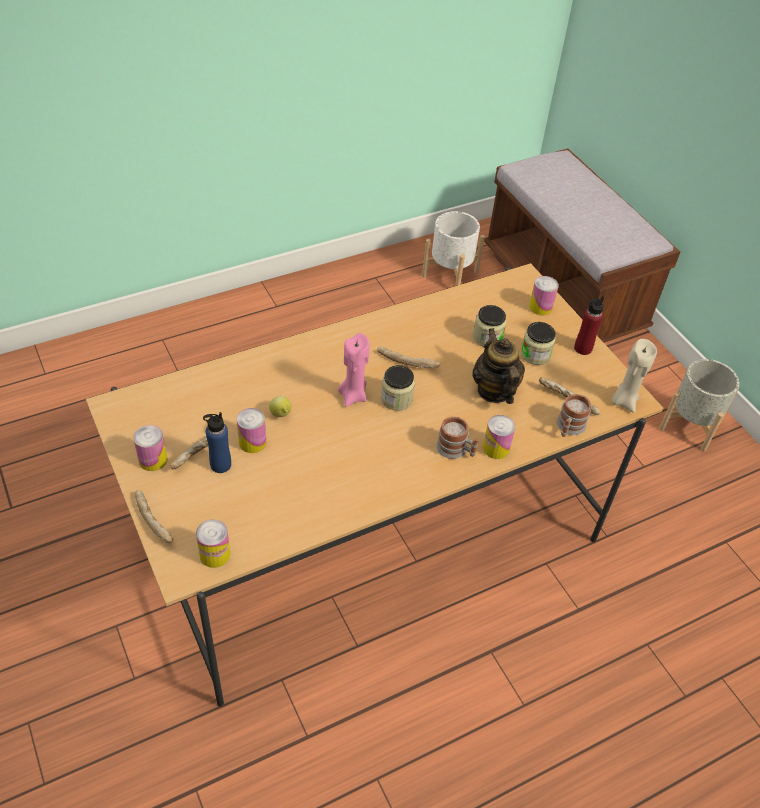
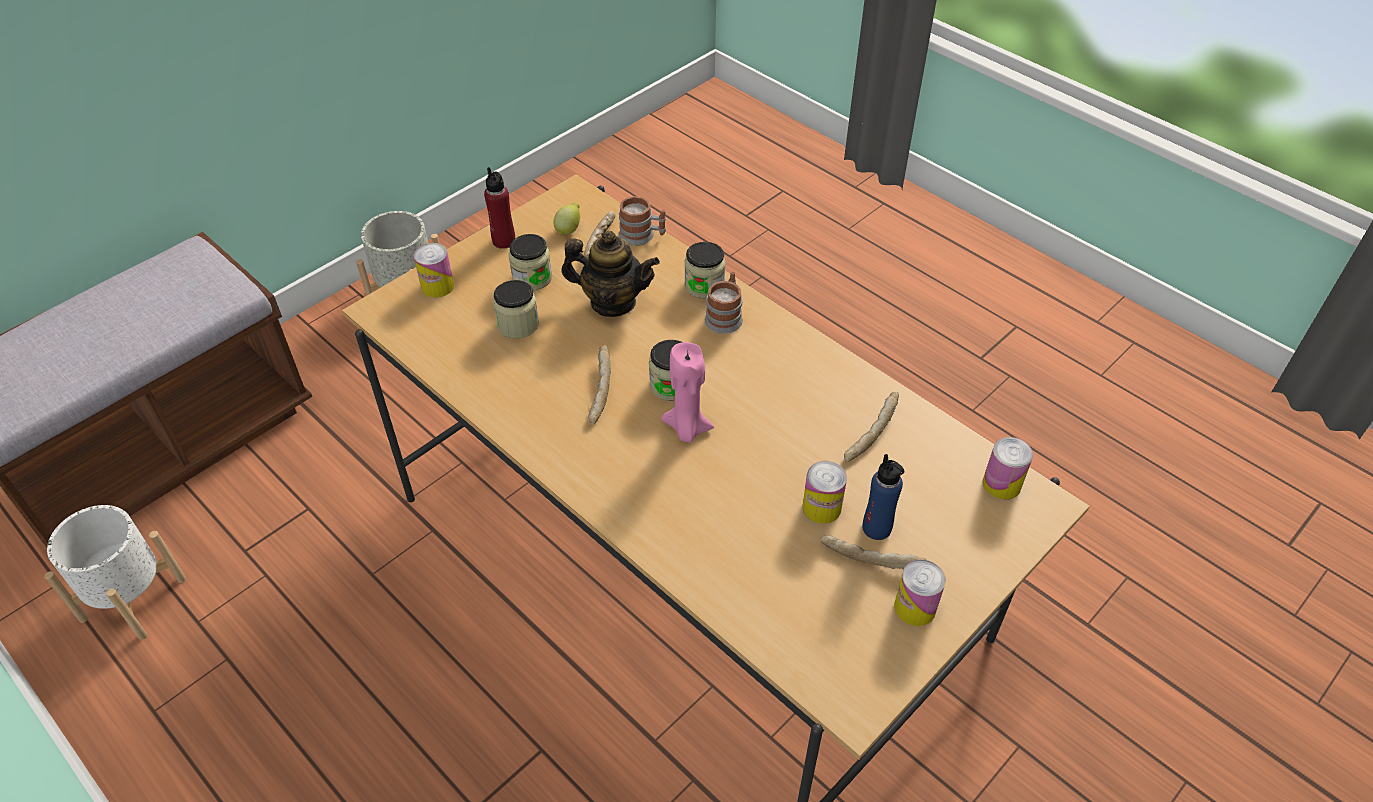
camera: 105 degrees left, 0 degrees up
(154, 520) = (1000, 563): bread -> bread (870, 433)
(281, 415) = (760, 493): lemon -> lemon (569, 229)
(494, 390) = (612, 302): teapot -> teapot turned 135 degrees counterclockwise
(496, 448) = (704, 285): can -> jar
(624, 401) = (579, 201): beige candle -> none

